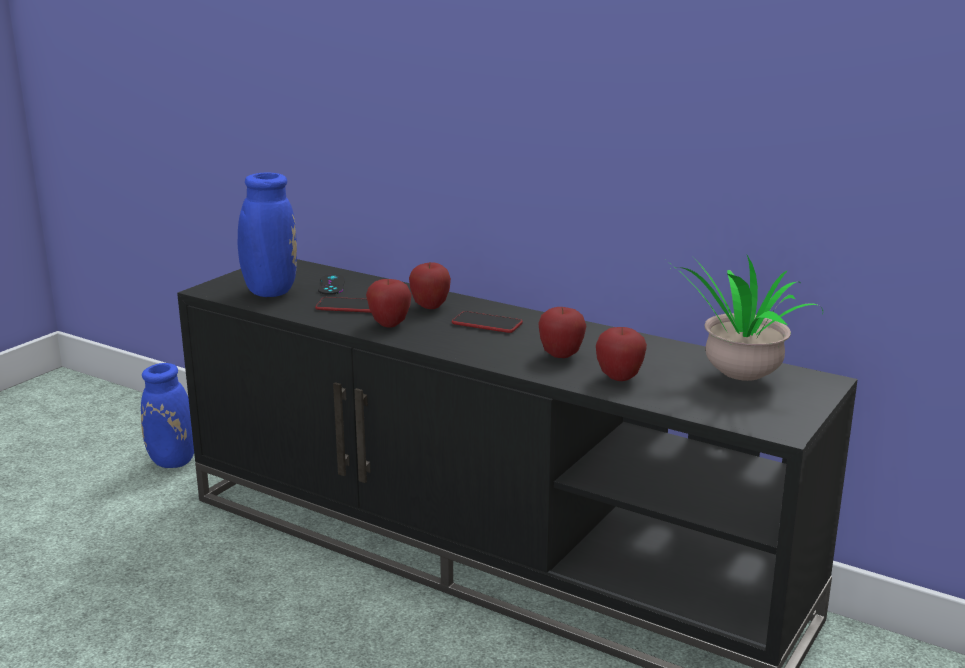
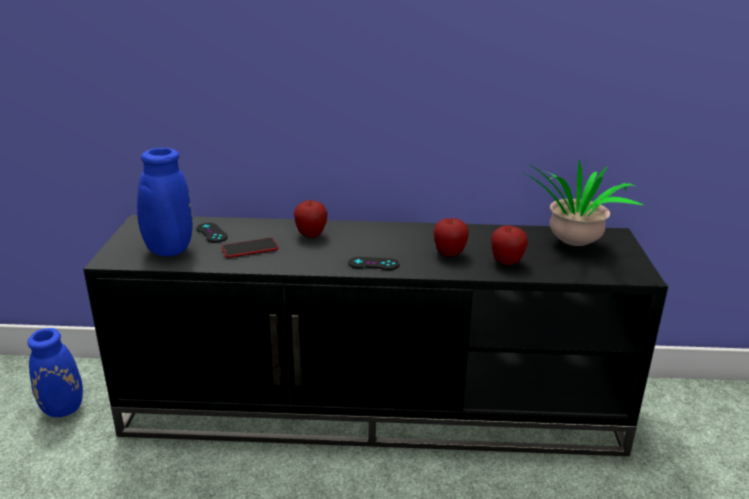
camera: 30 degrees left, 5 degrees up
(389, 324) = (300, 257): apple -> none
(459, 346) = (373, 264): none -> black game controller
(487, 323) = (368, 240): phone -> none

